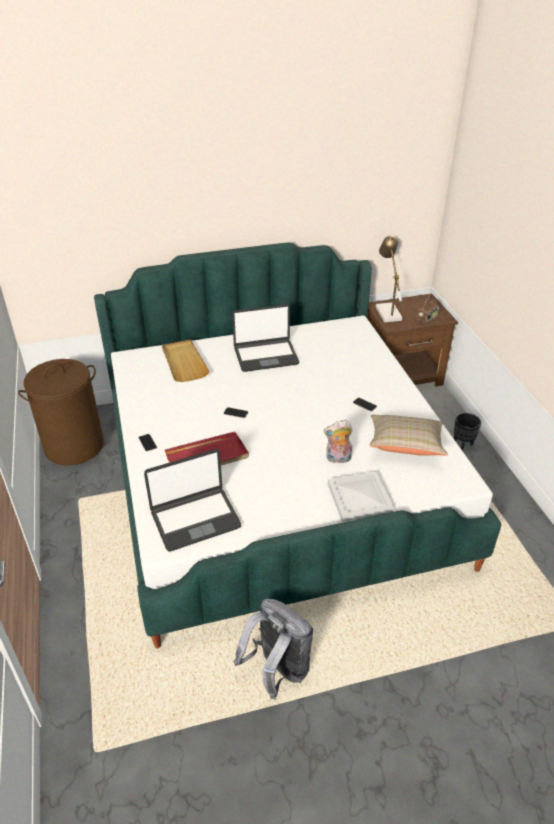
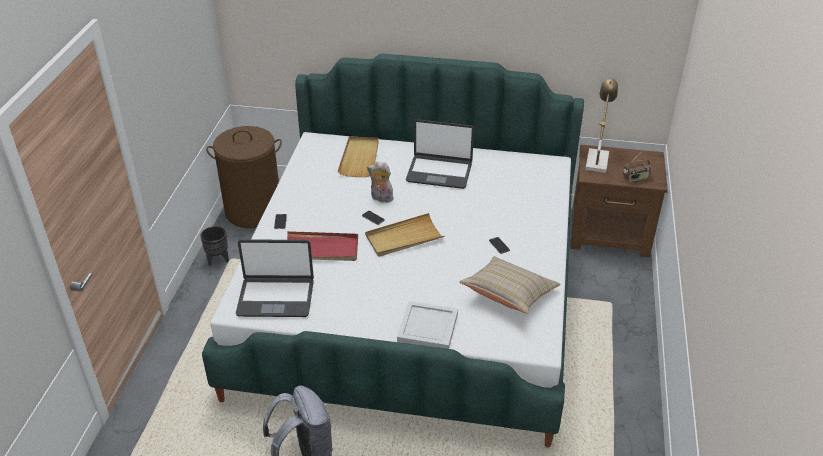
camera: 25 degrees right, 0 degrees up
(277, 423) = (404, 238): none -> beige tray
(338, 459) = (435, 287): plush toy -> plush toy (380, 198)
(462, 446) = (624, 325): black planter -> black planter (218, 260)

